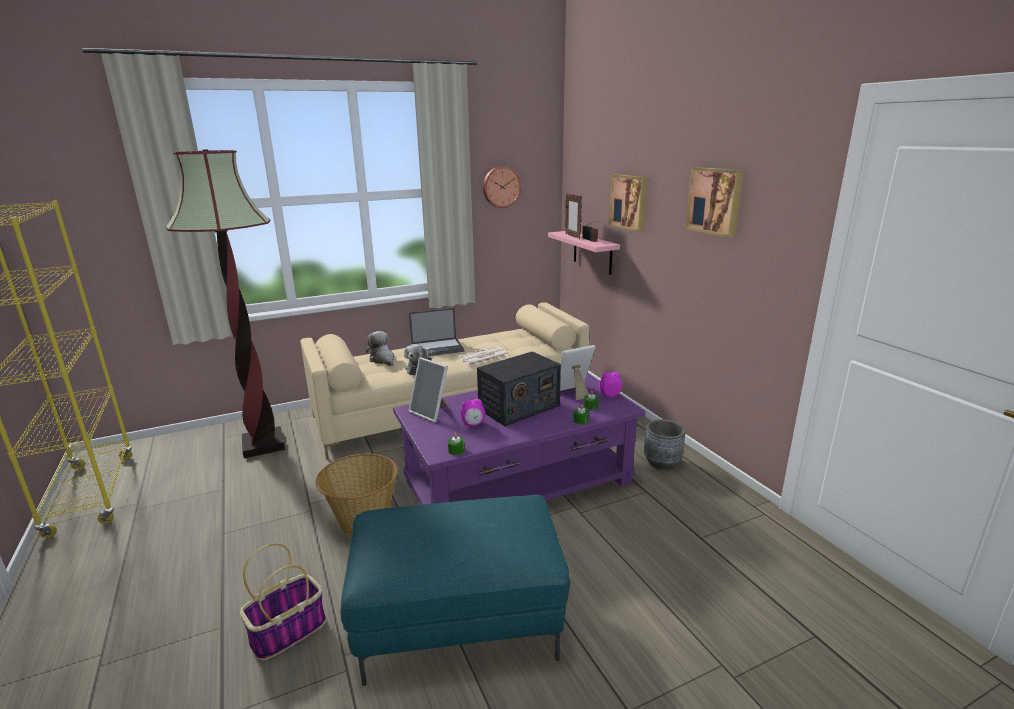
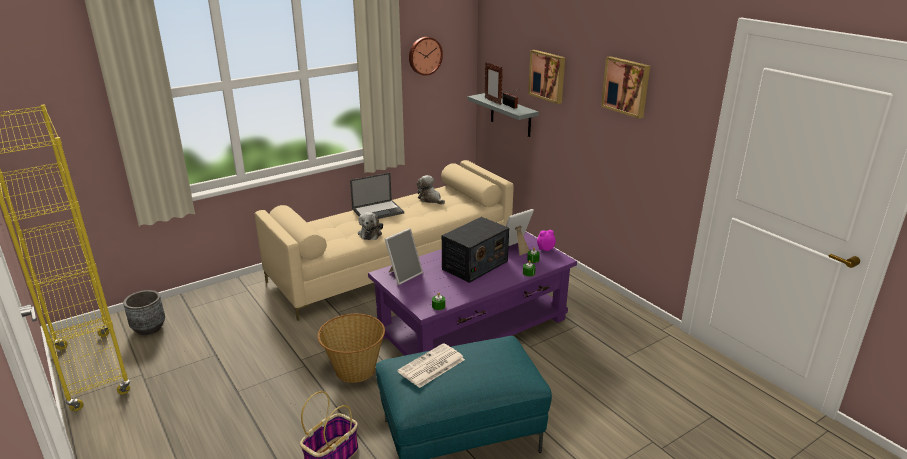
camera: 10 degrees left, 5 degrees up
(263, 445) = (231, 312): floor lamp -> none
(383, 360) = (332, 226): plush toy -> plush toy (430, 199)
(431, 412) = (403, 275): picture frame -> picture frame turned 75 degrees counterclockwise
(473, 424) = (443, 283): alarm clock -> none
(482, 356) = (423, 217): newspaper -> newspaper (431, 366)
(592, 252) = (510, 115): pink shelf -> grey shelf
(662, 463) = (586, 300): grey planter -> grey planter (149, 328)

